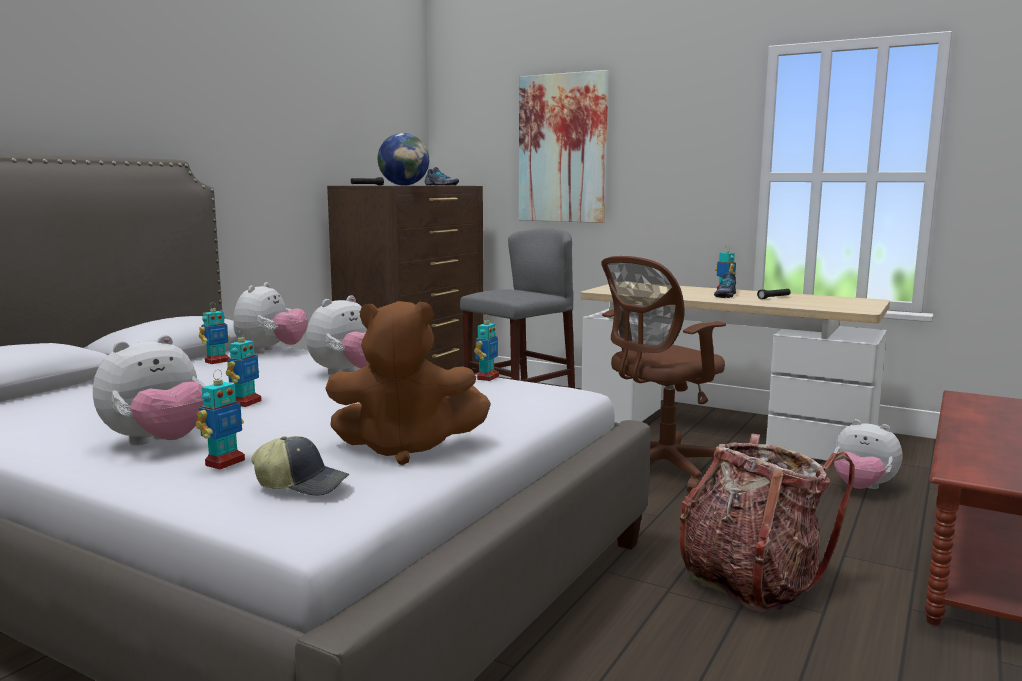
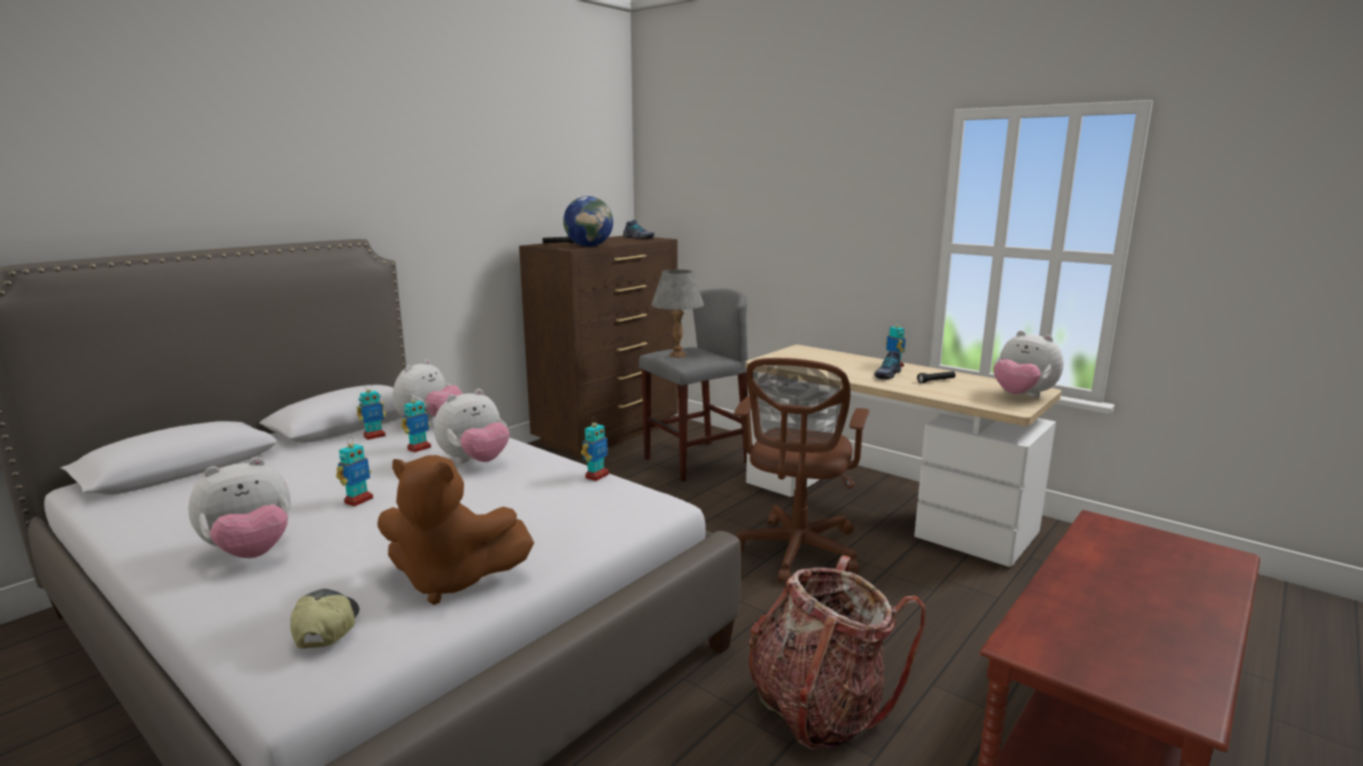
camera: 10 degrees right, 5 degrees up
(224, 463) = (282, 589): toy robot -> toy robot (419, 448)
(302, 484) = (325, 628): cap -> cap turned 120 degrees counterclockwise
(503, 293) = (677, 355): none -> grey table lamp
(562, 148) = (752, 205): picture -> none
(661, 470) = (796, 553): brown office chair -> brown office chair turned 45 degrees counterclockwise
(862, 488) = (994, 595): plush toy -> plush toy (1022, 396)

